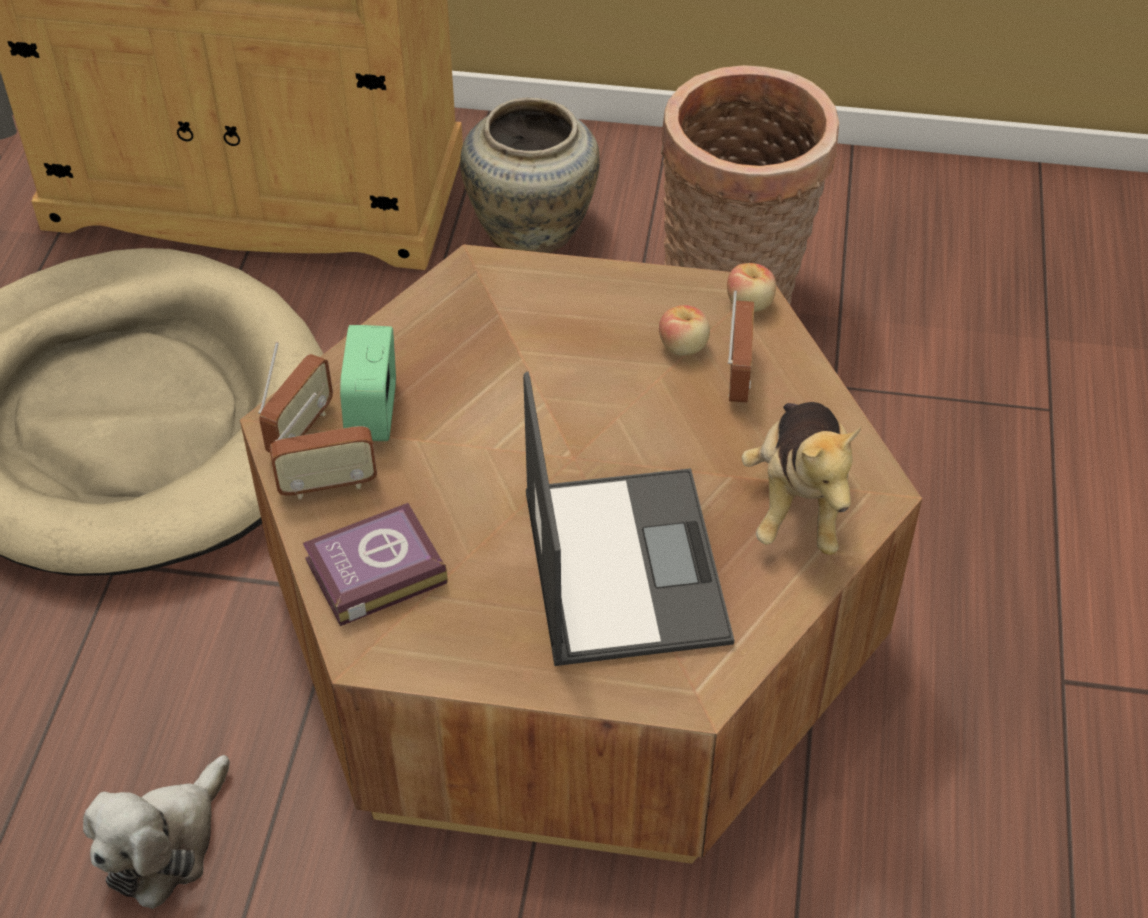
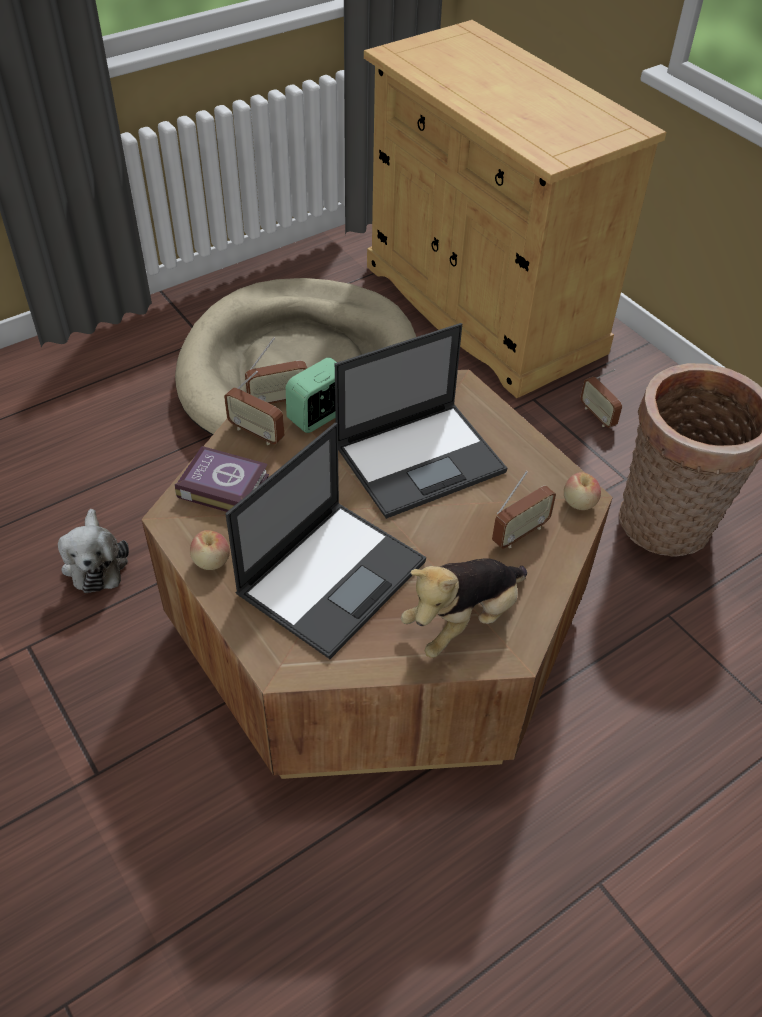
camera: 45 degrees right, 0 degrees up
(165, 844) = (95, 562): plush toy -> plush toy turned 90 degrees counterclockwise
(533, 229) = (597, 415): beige vase -> radio
(544, 375) = (421, 458): none -> laptop
(684, 347) = (511, 497): apple -> apple (211, 562)

